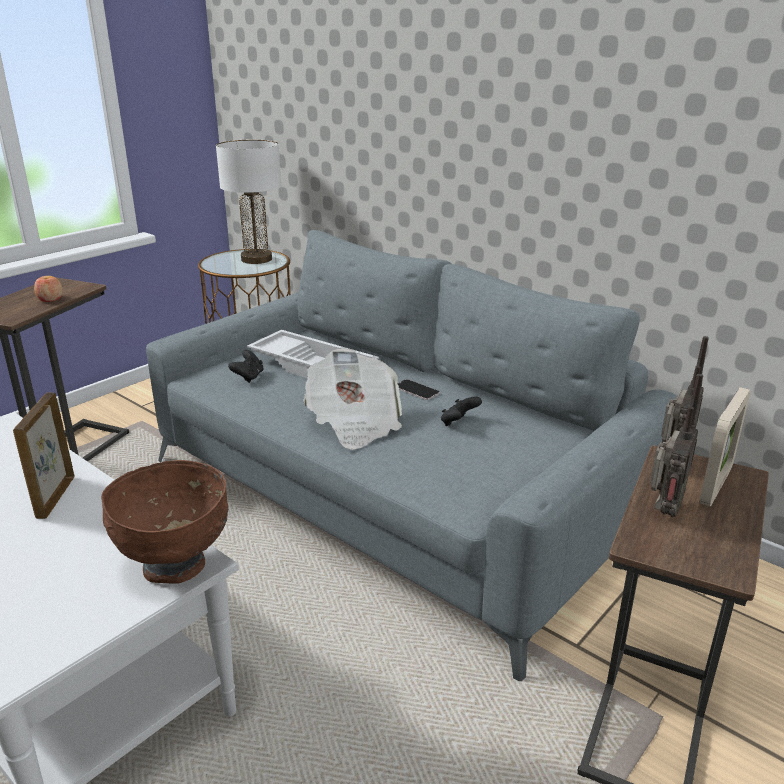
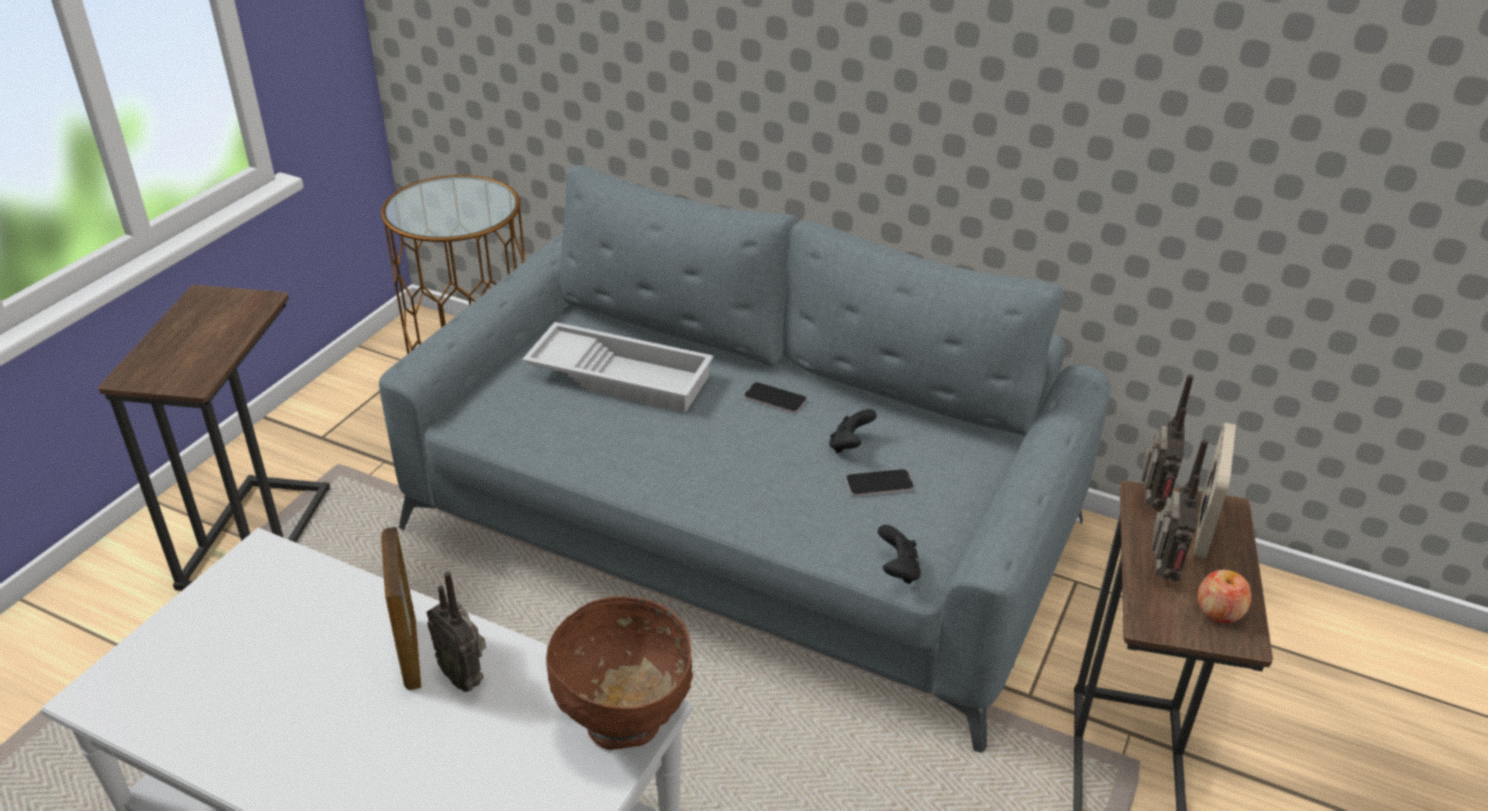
camera: 15 degrees left, 10 degrees up
(50, 299) = (224, 334): apple -> apple (1219, 611)
(81, 517) = (464, 677): none -> radio
(248, 377) = (540, 408): black game controller -> black game controller (898, 570)
(257, 259) = (467, 198): table lamp -> none
(354, 422) = (719, 465): newspaper -> none
(470, 448) = (879, 483): none -> phone

